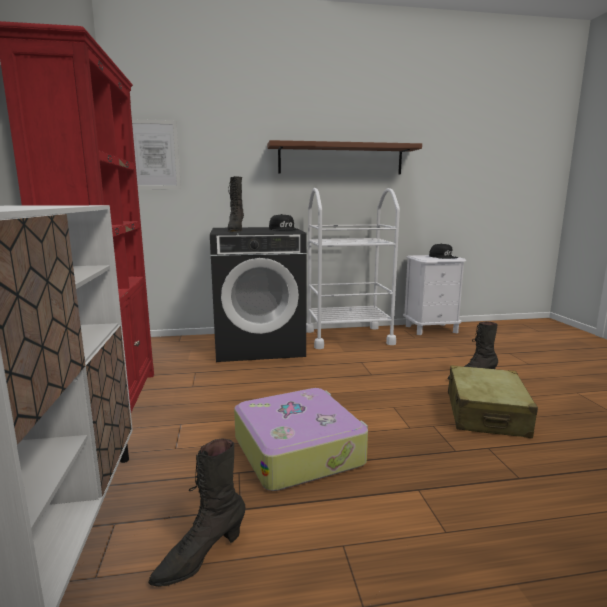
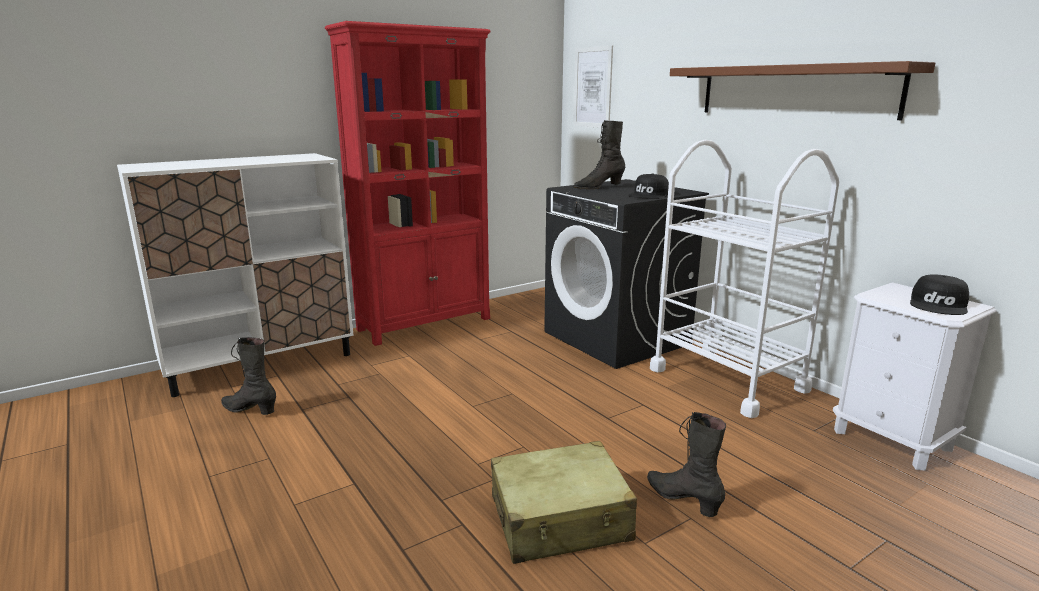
camera: 65 degrees right, 5 degrees up
(299, 450) = (394, 412): suitcase -> none

